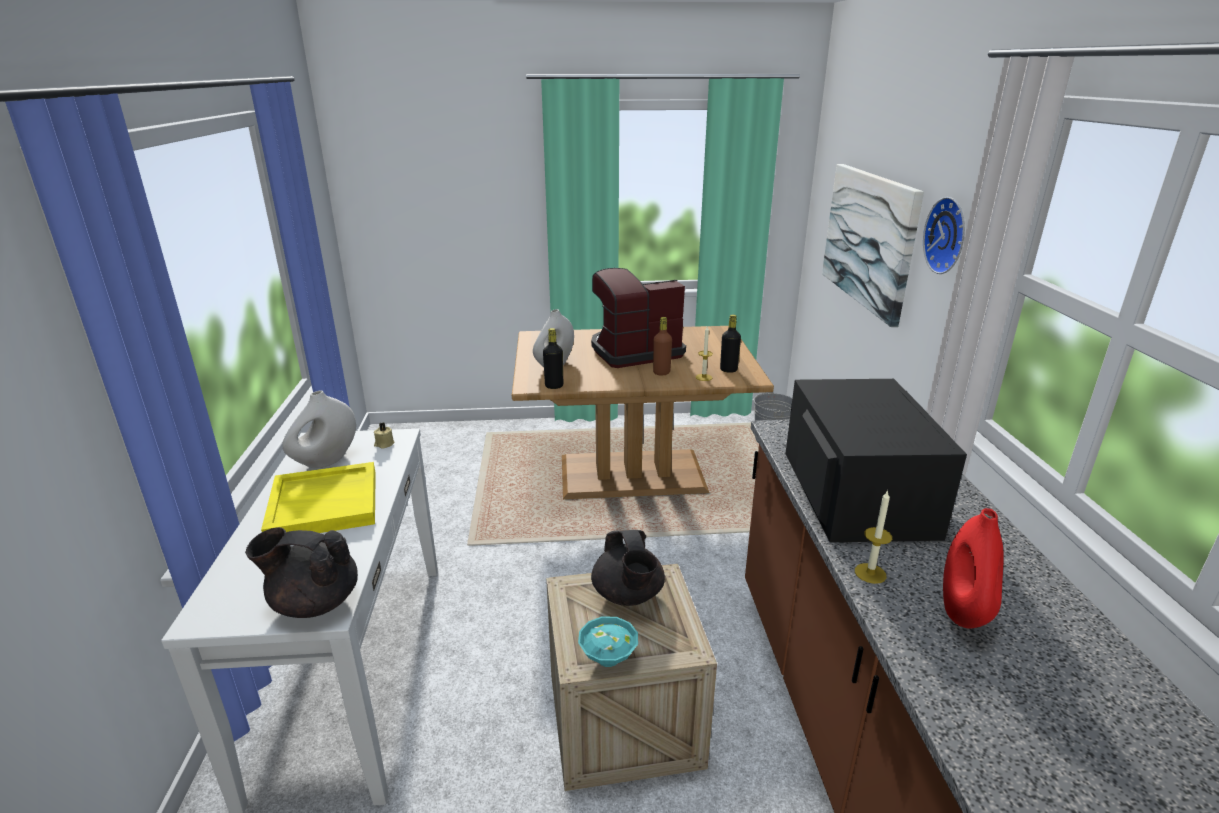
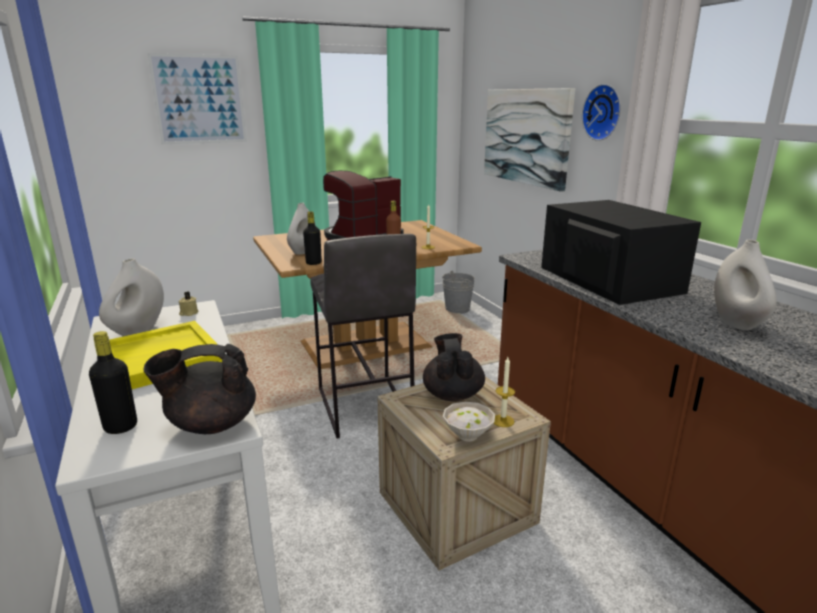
camera: 20 degrees left, 5 degrees down
(477, 169) = (199, 99): none -> picture
(588, 560) = (363, 406): none -> grey stool
(608, 659) = (468, 436): turquoise bowl -> white bowl
(628, 595) = (452, 394): black teapot -> black teapot turned 150 degrees counterclockwise
(728, 370) = (442, 242): black bottle -> black bottle (121, 427)
(870, 573) = (662, 315): candle -> candle (503, 421)
(963, 611) = (736, 323): red vase -> white vase

